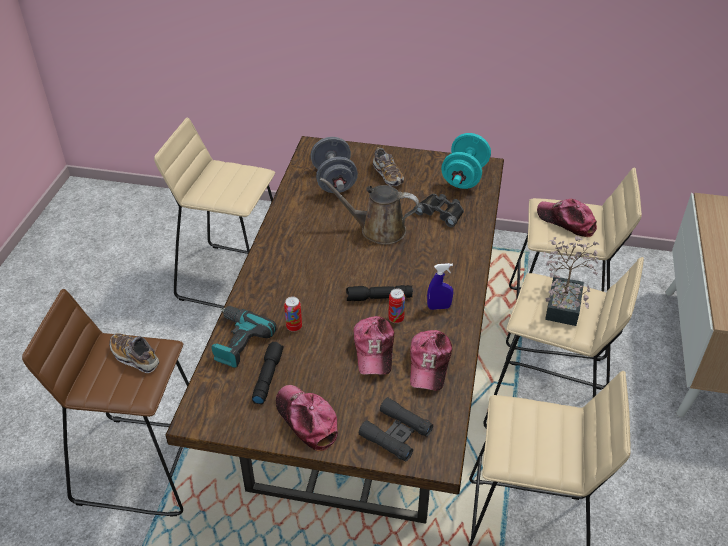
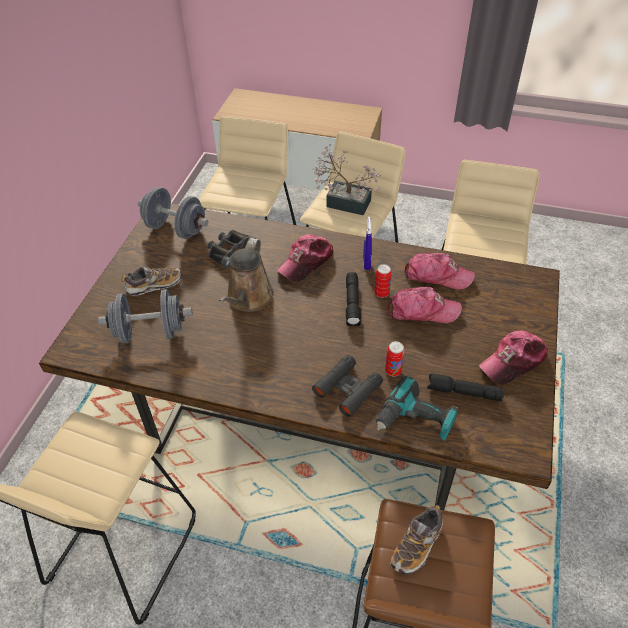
camera: 85 degrees left, 5 degrees up
(396, 434) = (518, 302): black binoculars -> black binoculars (347, 389)
(464, 177) = (176, 229): turquoise dumbbell -> grey dumbbell
(566, 221) = (241, 185): cap -> cap (306, 262)

